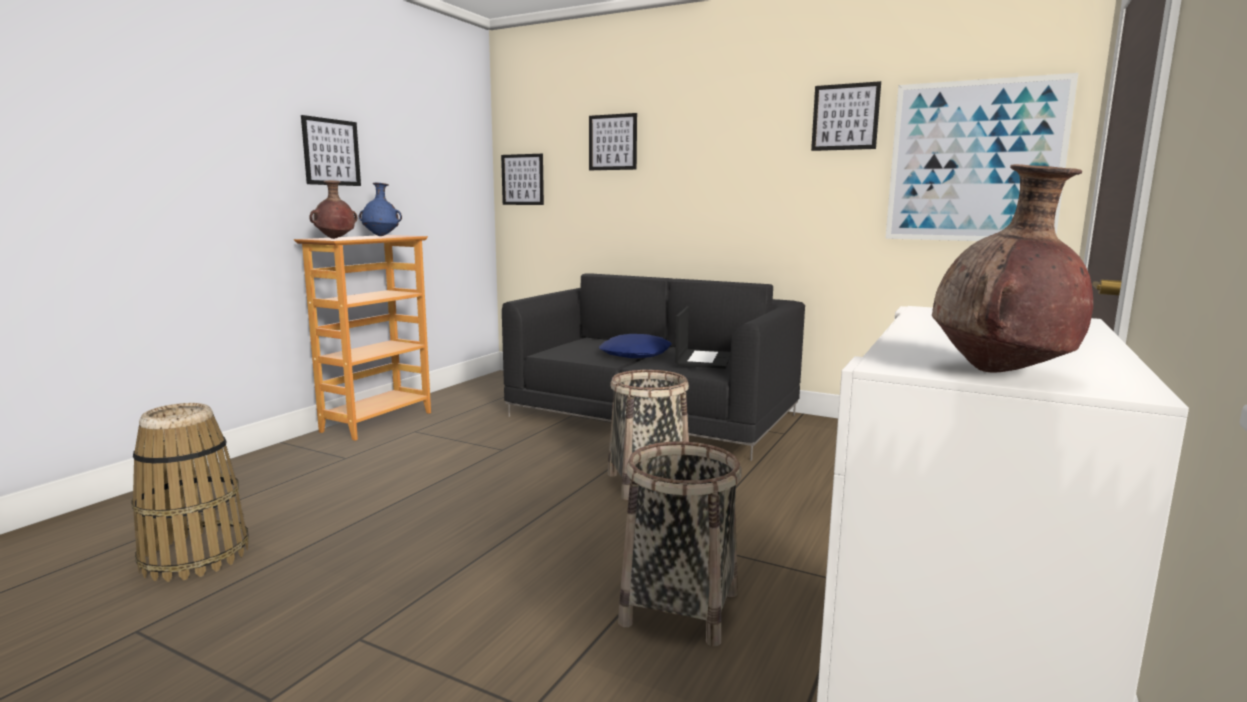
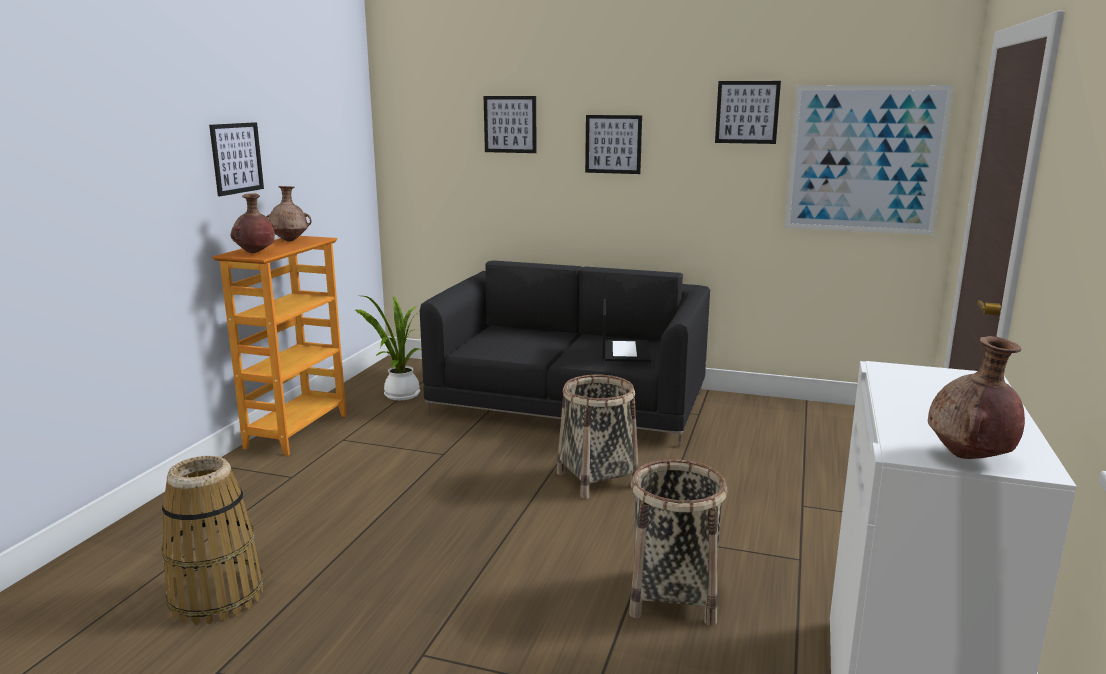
camera: 10 degrees left, 5 degrees up
(382, 236) = (290, 240): blue vase -> brown vase
(490, 400) = (399, 395): none -> potted plant
(522, 179) = (409, 158): picture -> picture (613, 144)
(636, 354) = (555, 347): blue pillow -> none

